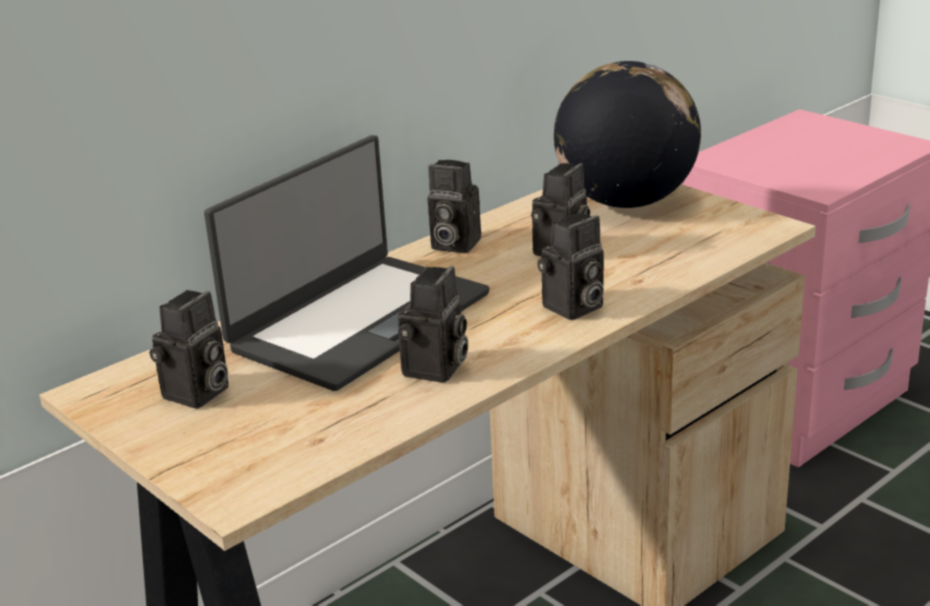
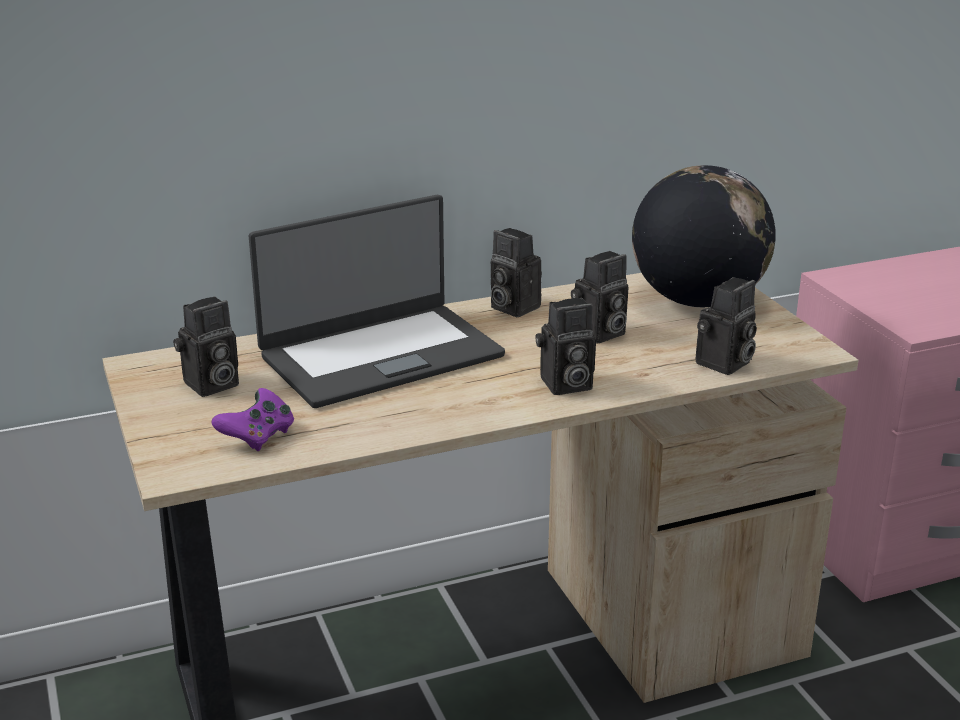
camera: 20 degrees right, 0 degrees up
(298, 436) = (258, 437): none -> purple game controller
(435, 370) = (406, 410): camera -> camera (724, 364)

